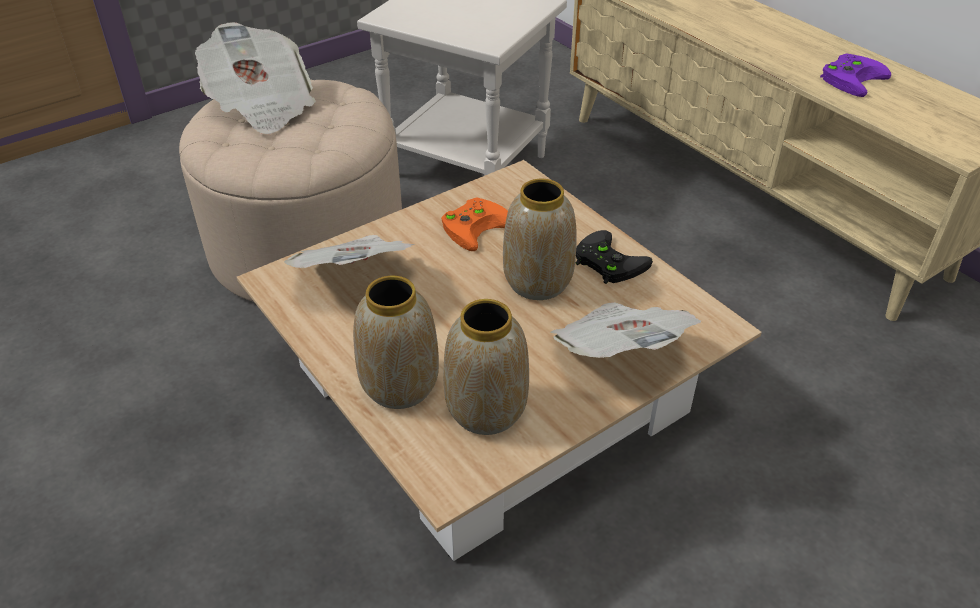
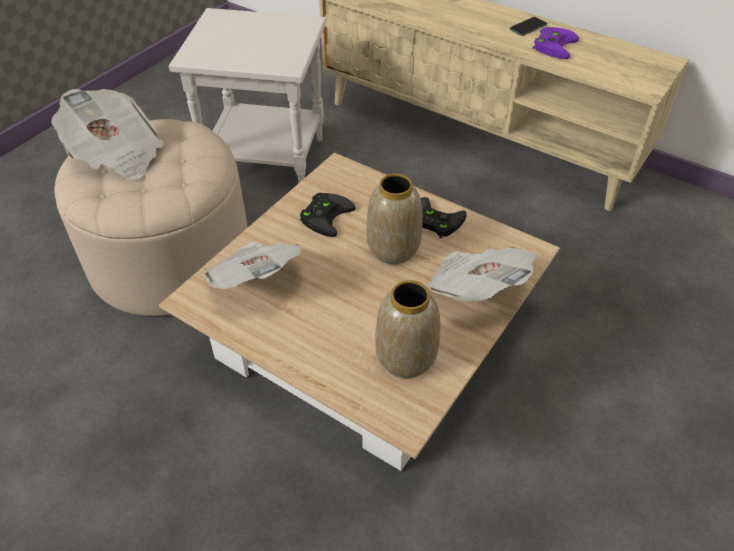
camera: 20 degrees left, 5 degrees up
(401, 386) = (335, 357): vase -> none
(475, 225) = (325, 215): orange game controller -> black game controller
(827, 52) = (528, 27): none -> phone

